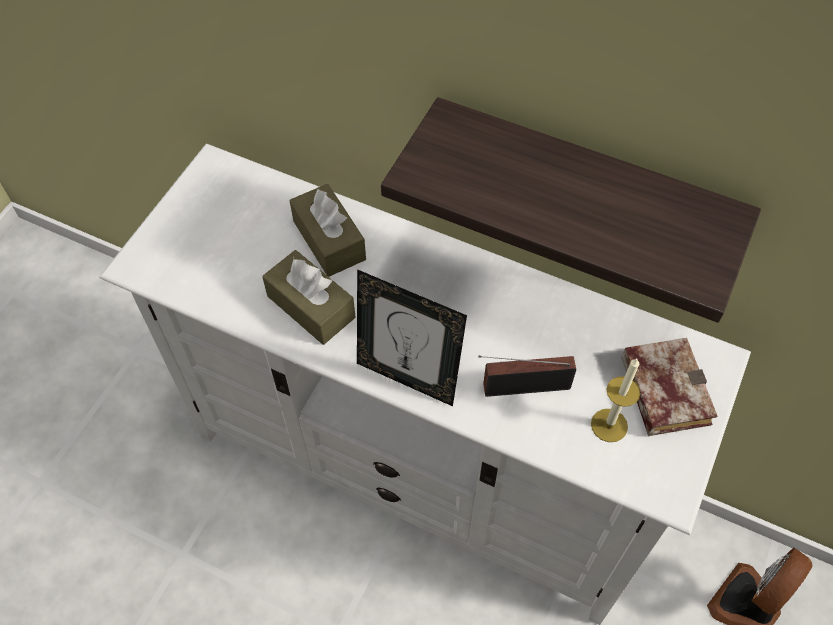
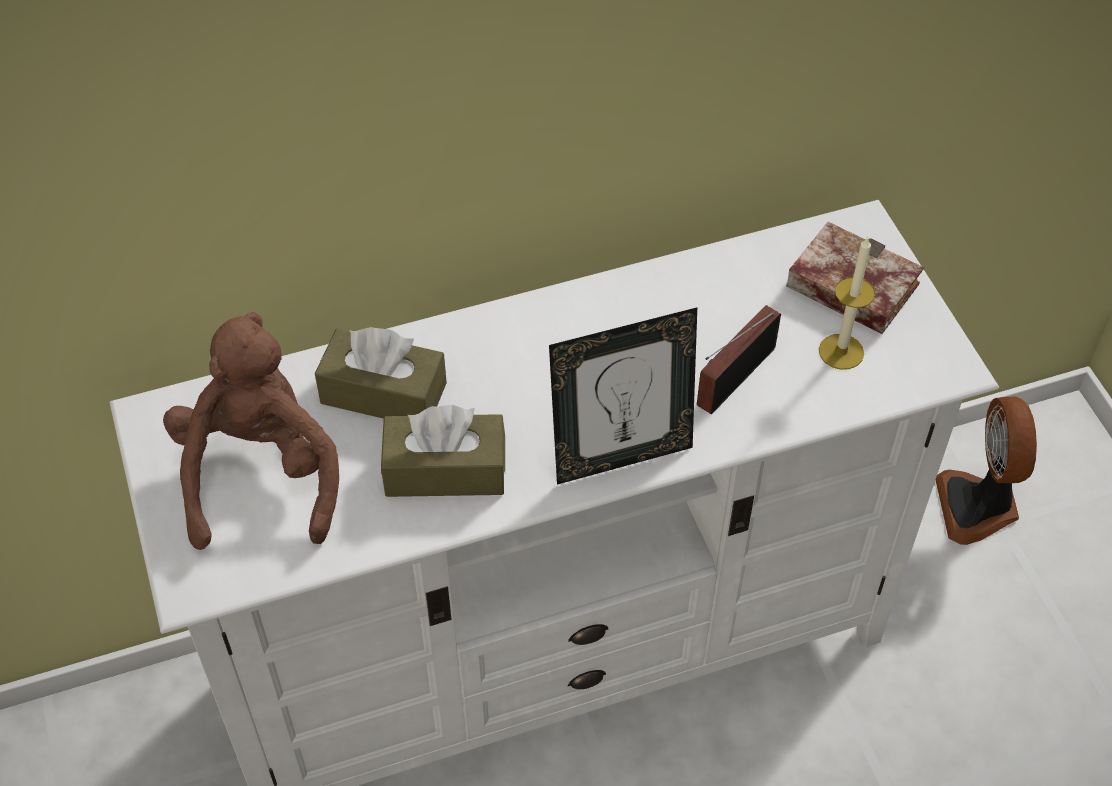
camera: 45 degrees left, 5 degrees down
(225, 235) = (260, 474): none -> brown plush toy
(583, 190) = (650, 131): shelf -> none

